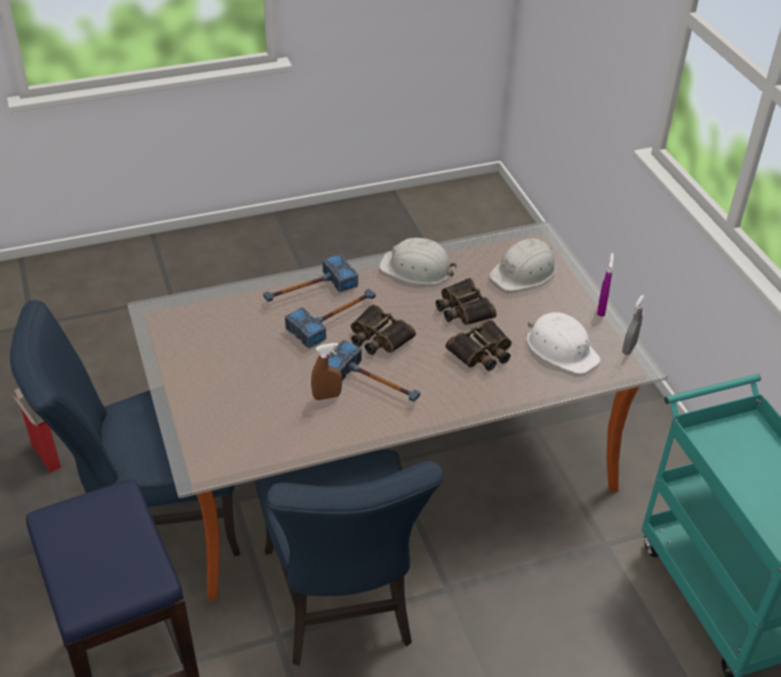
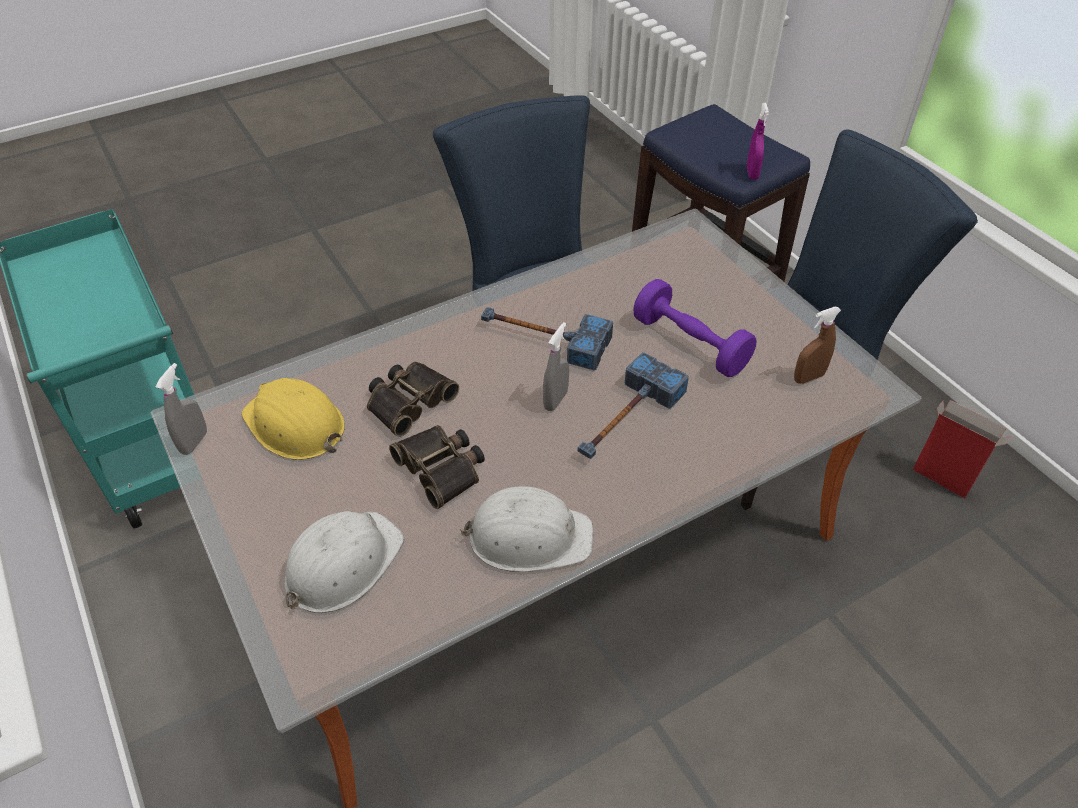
camera: 170 degrees right, 5 degrees up
(263, 360) = (690, 344): none -> purple dumbbell
(308, 290) = (685, 461): hammer -> none
(327, 396) = (593, 314): brown spray bottle -> brown spray bottle (808, 377)
(378, 337) = (555, 400): binoculars -> grey spray bottle
(561, 349) = (295, 425): white hard hat -> yellow hard hat
(601, 309) = (220, 506): purple spray bottle -> purple spray bottle (752, 173)

